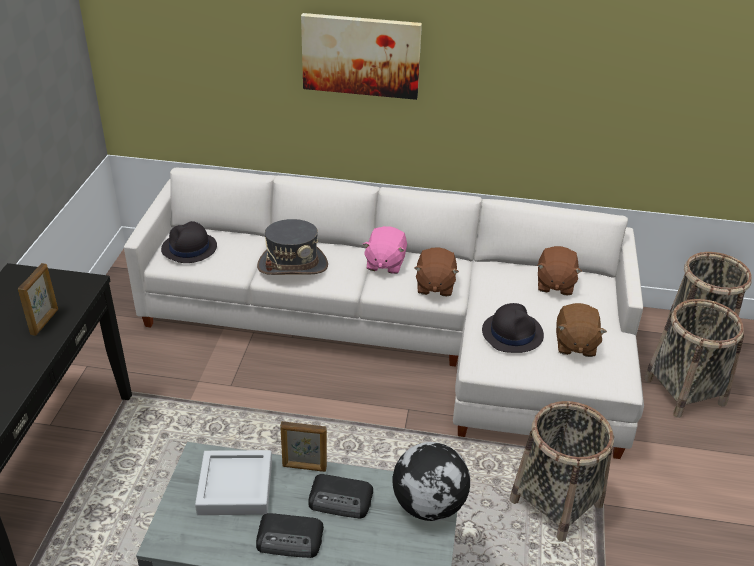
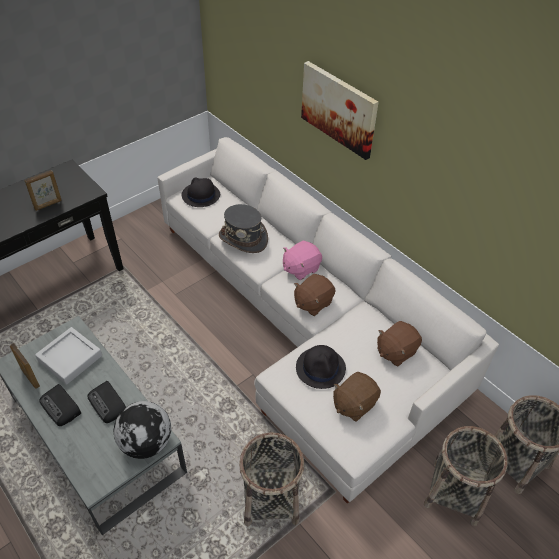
camera: 40 degrees right, 10 degrees up
(304, 467) = (113, 371): picture frame -> picture frame (30, 378)

